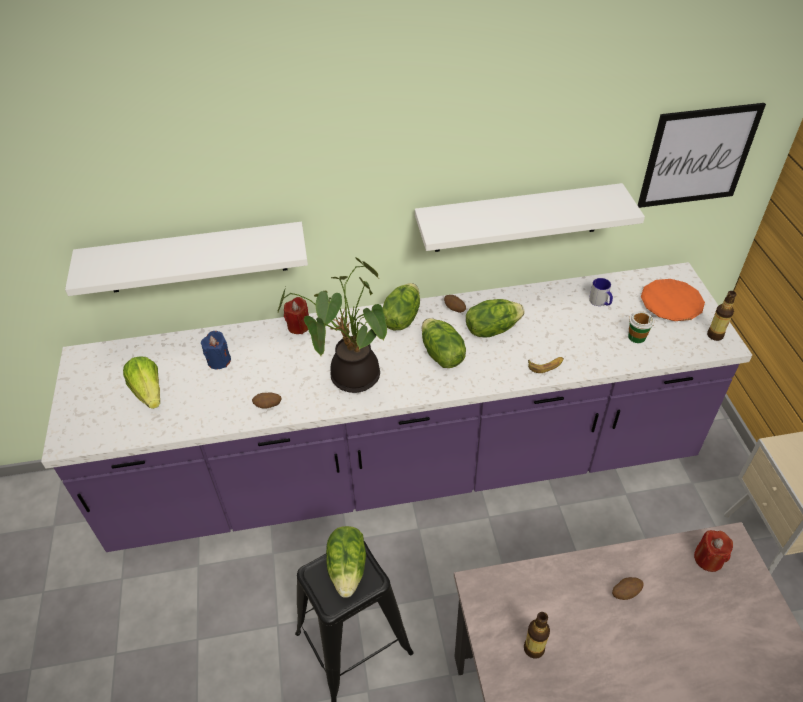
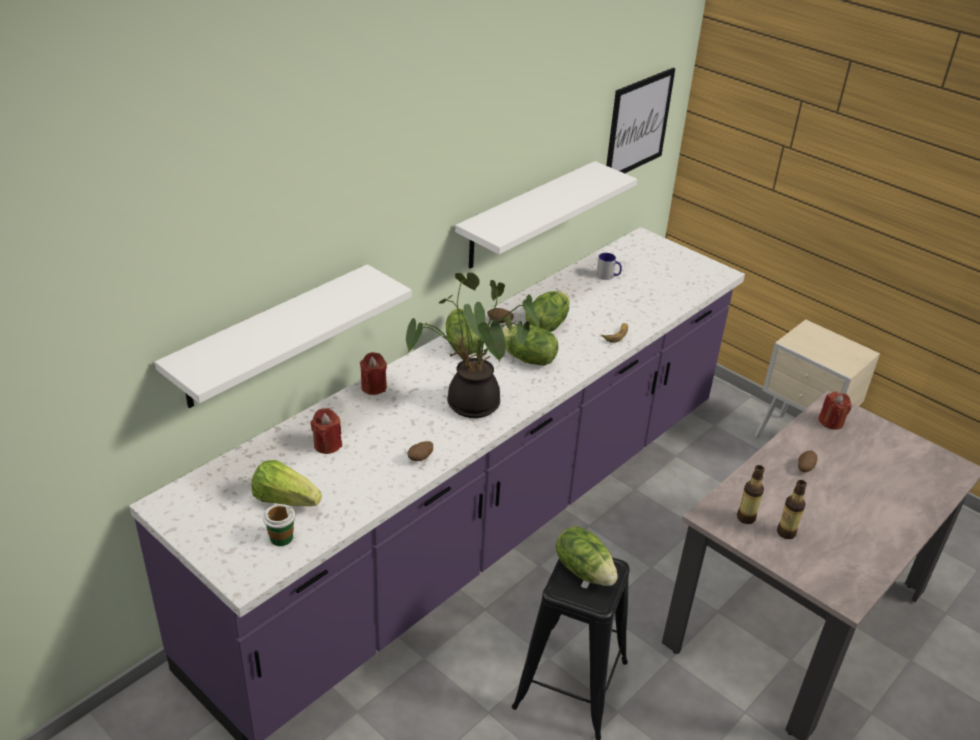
camera: 40 degrees left, 10 degrees down
(219, 360) = (327, 445): blue candle -> red candle
(636, 337) = (659, 290): cup -> cup (281, 538)
(671, 303) = (658, 259): orange plate -> none
(715, 335) = (709, 270): bottle -> bottle (746, 518)

